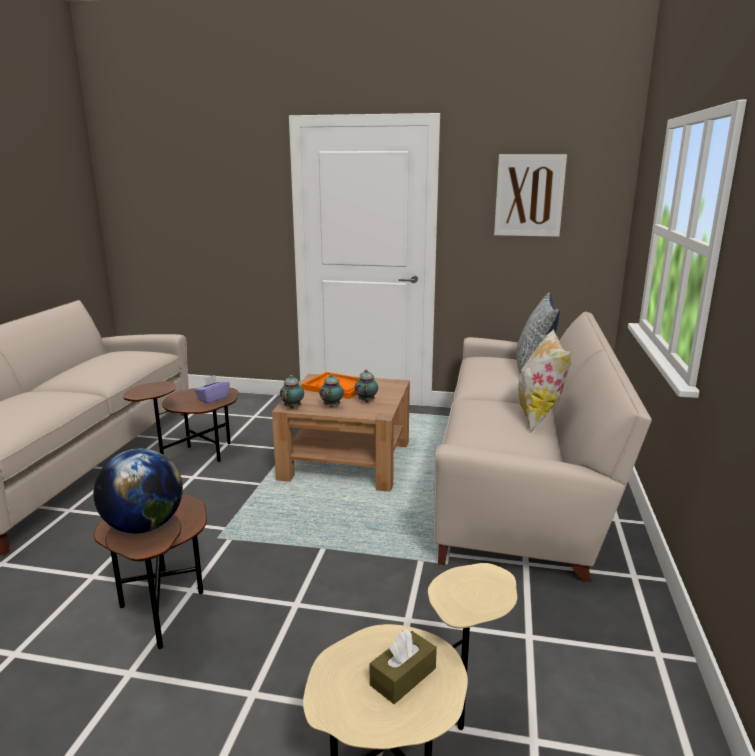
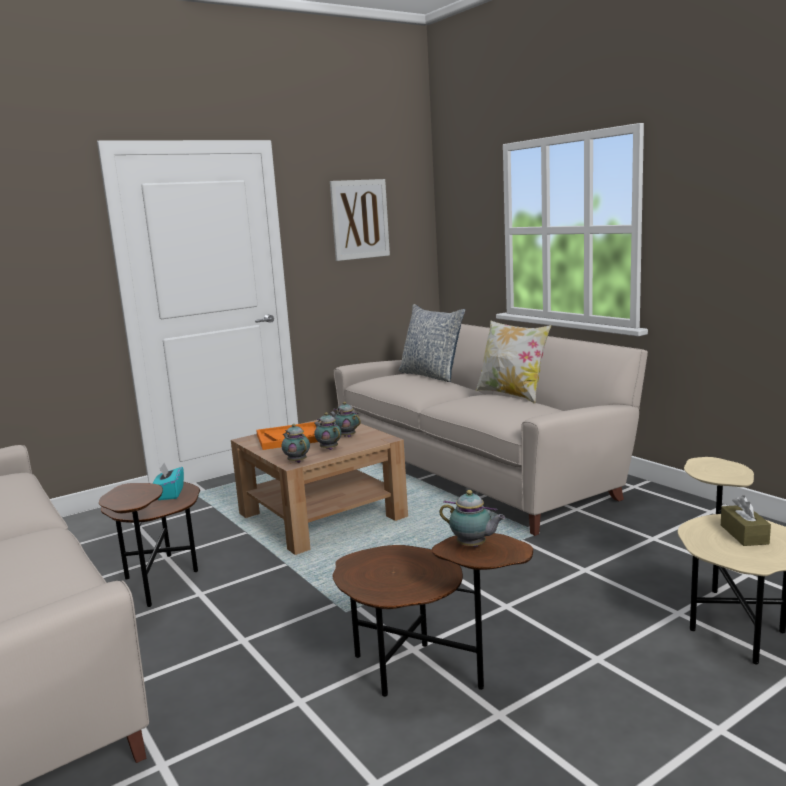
camera: 45 degrees left, 5 degrees down
(144, 526) = (473, 546): globe -> teapot
(213, 399) = (170, 494): purple tissue box -> turquoise tissue box

